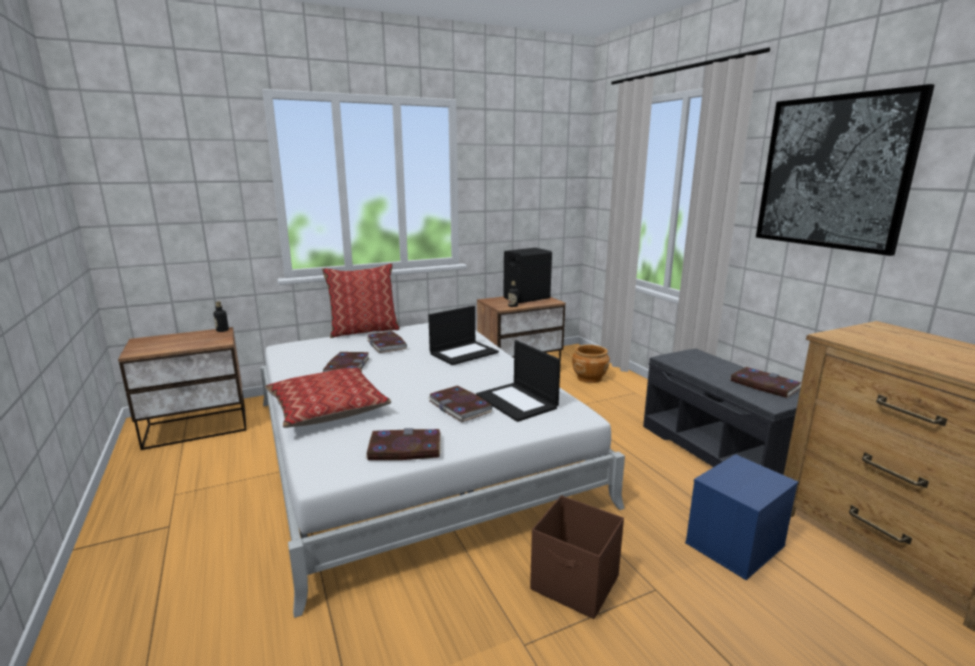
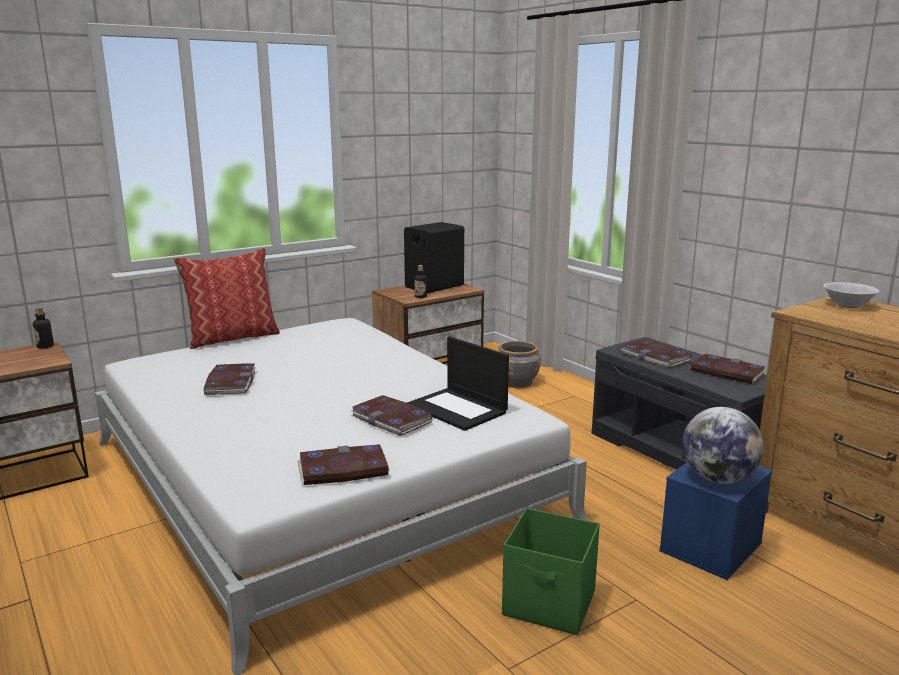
camera: 10 degrees left, 0 degrees up
(328, 408) = (228, 432): pillow -> none
(387, 344) = (271, 353): book -> book (656, 357)
(464, 353) = (374, 357): laptop -> none
(575, 584) = (550, 604): brown storage box -> green storage box
(589, 378) = (517, 382): brown planter -> grey planter
(743, 485) = (718, 479): none -> globe
(833, 172) = (786, 133): picture -> none
(885, 332) = (847, 305): none -> white bowl

